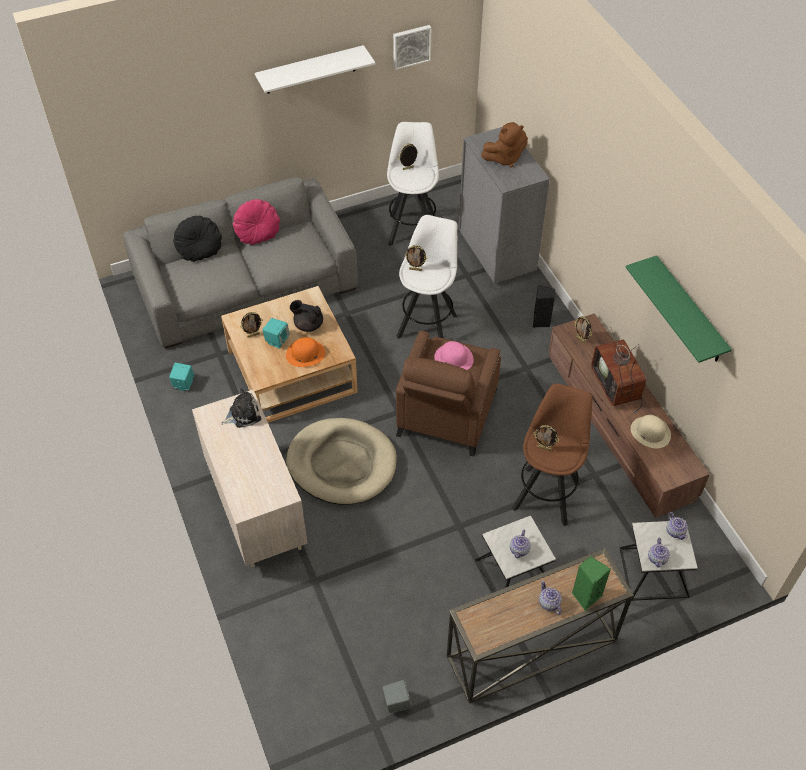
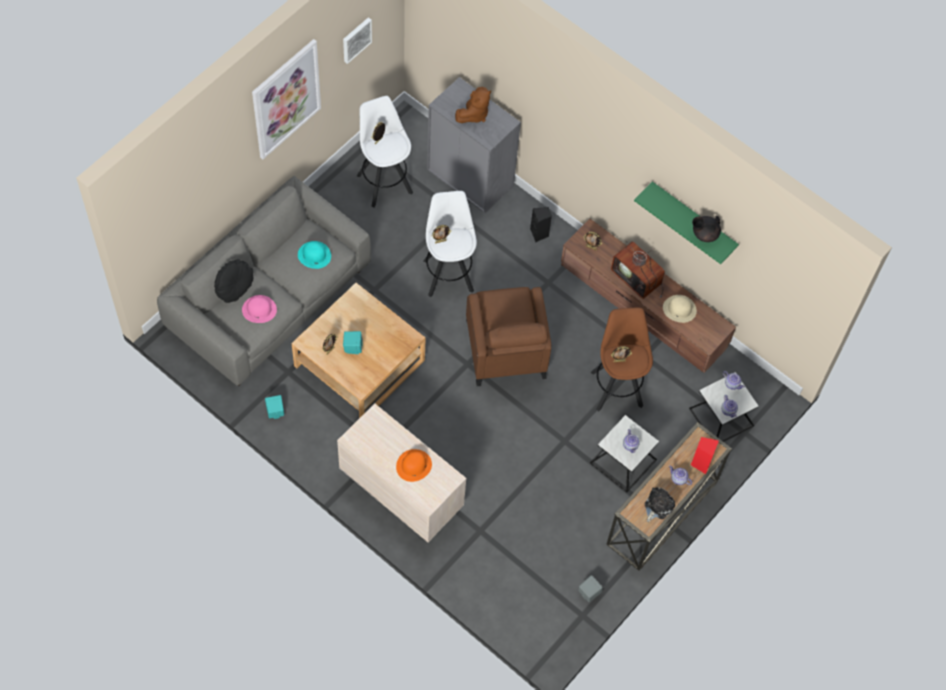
camera: 30 degrees left, 10 degrees up
(243, 414) = (380, 427): plush toy -> plush toy (657, 506)
(258, 237) = (275, 254): pink pillow -> none
(292, 249) = (314, 255): none -> turquoise hat
(305, 354) = (383, 350): orange hat -> orange hat (414, 465)
(308, 325) = (369, 322): black teapot -> black teapot (704, 234)
(310, 70) = (286, 99): white shelf -> picture
(342, 464) = (447, 428): beige dog bed -> none
(454, 358) = (505, 307): pink hat -> pink hat (259, 309)
(585, 596) = (700, 463): green speaker -> red speaker

